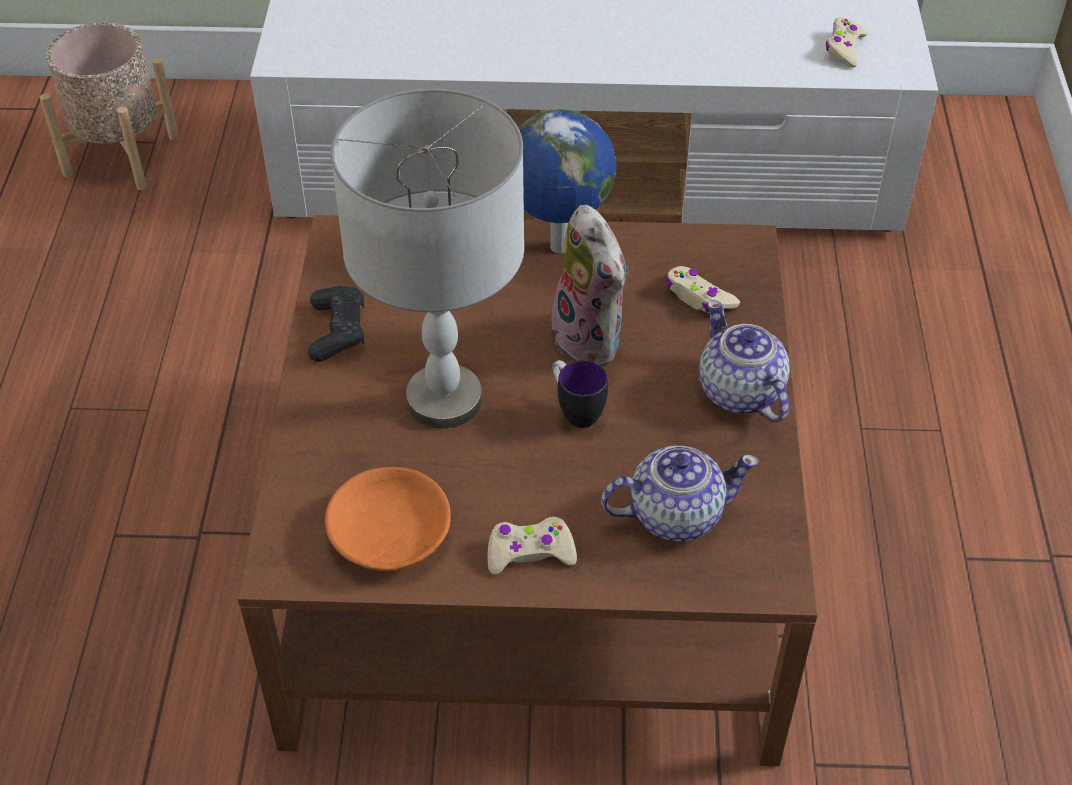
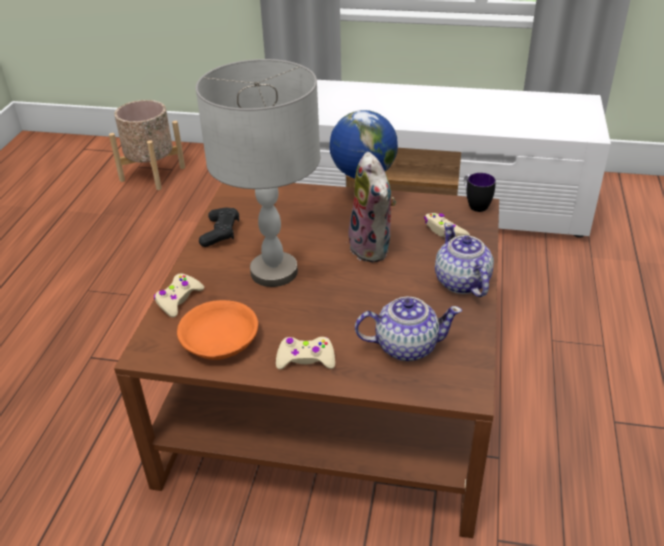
camera: 10 degrees right, 10 degrees down
(575, 411) = (354, 284): mug -> mug (475, 204)
(844, 48) = (555, 121): beige game controller -> beige game controller (178, 300)

